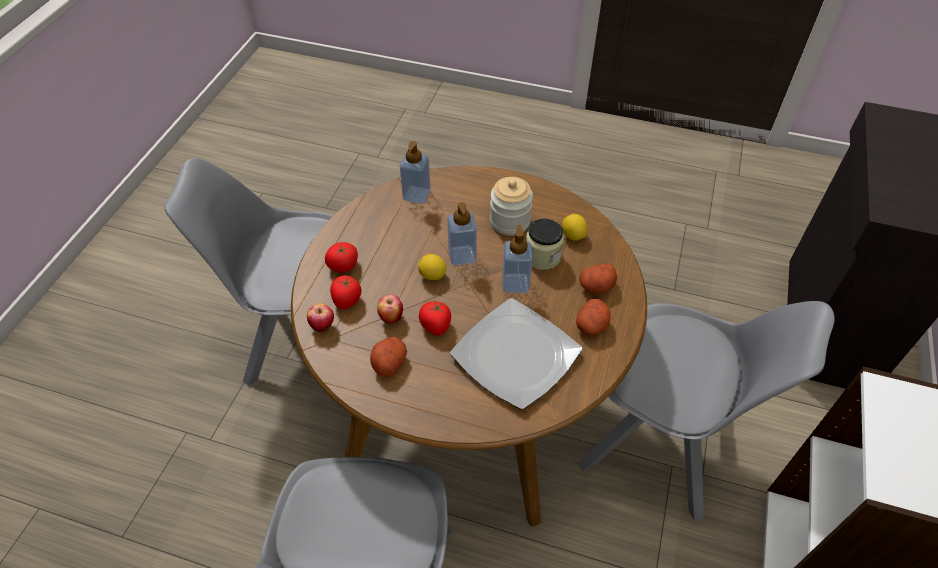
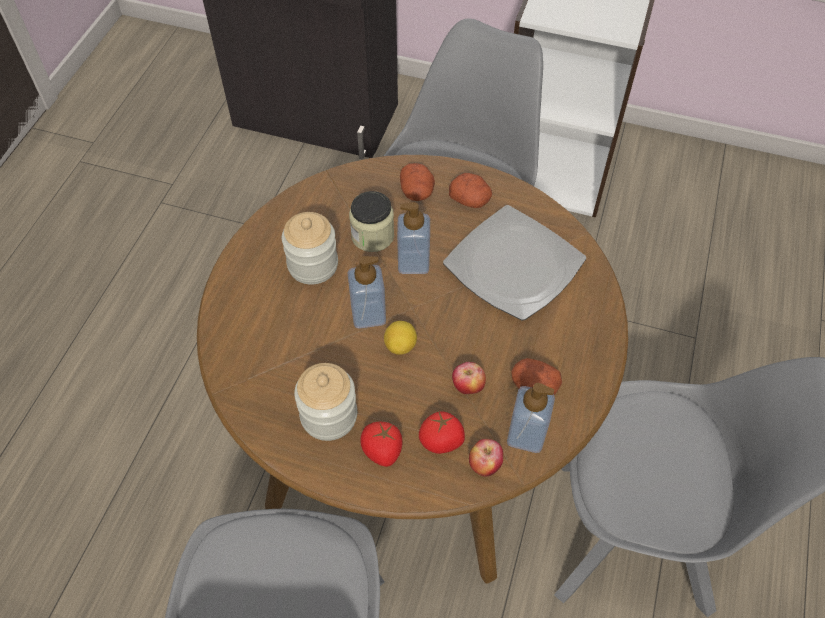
camera: 90 degrees left, 5 degrees up
(375, 236) = (329, 416): none -> jar
(416, 195) = (253, 369): soap dispenser -> soap dispenser (526, 435)
(436, 326) = (478, 340): tomato -> none
(573, 236) = (341, 206): lemon -> none

